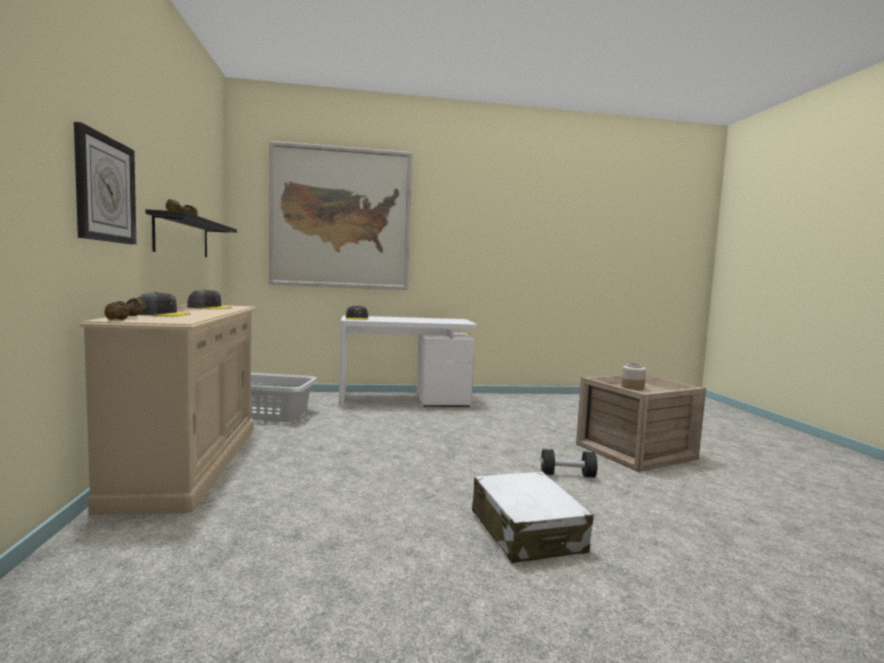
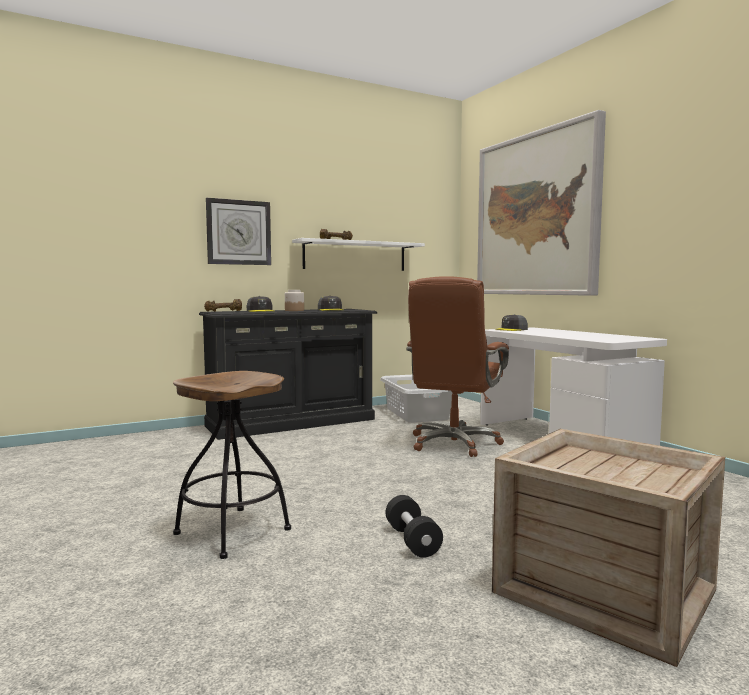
camera: 70 degrees right, 0 degrees up
(182, 237) = (355, 256): black shelf -> white shelf
(189, 462) = (292, 422): beige cabinet -> black cabinet
(374, 423) = (454, 442): none -> brown office chair
(527, 532) = (233, 531): white suitcase -> brown stool
(632, 387) = (608, 465): jar -> jar (294, 310)

